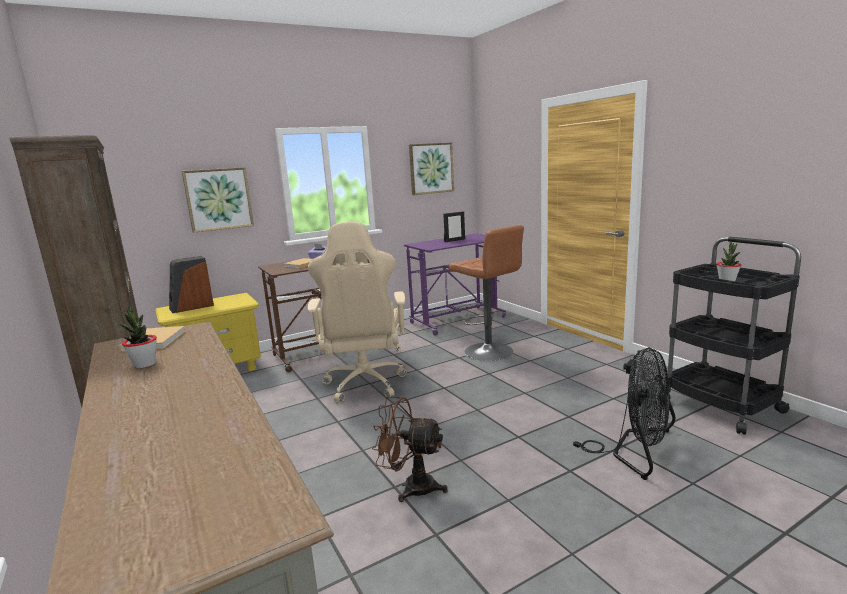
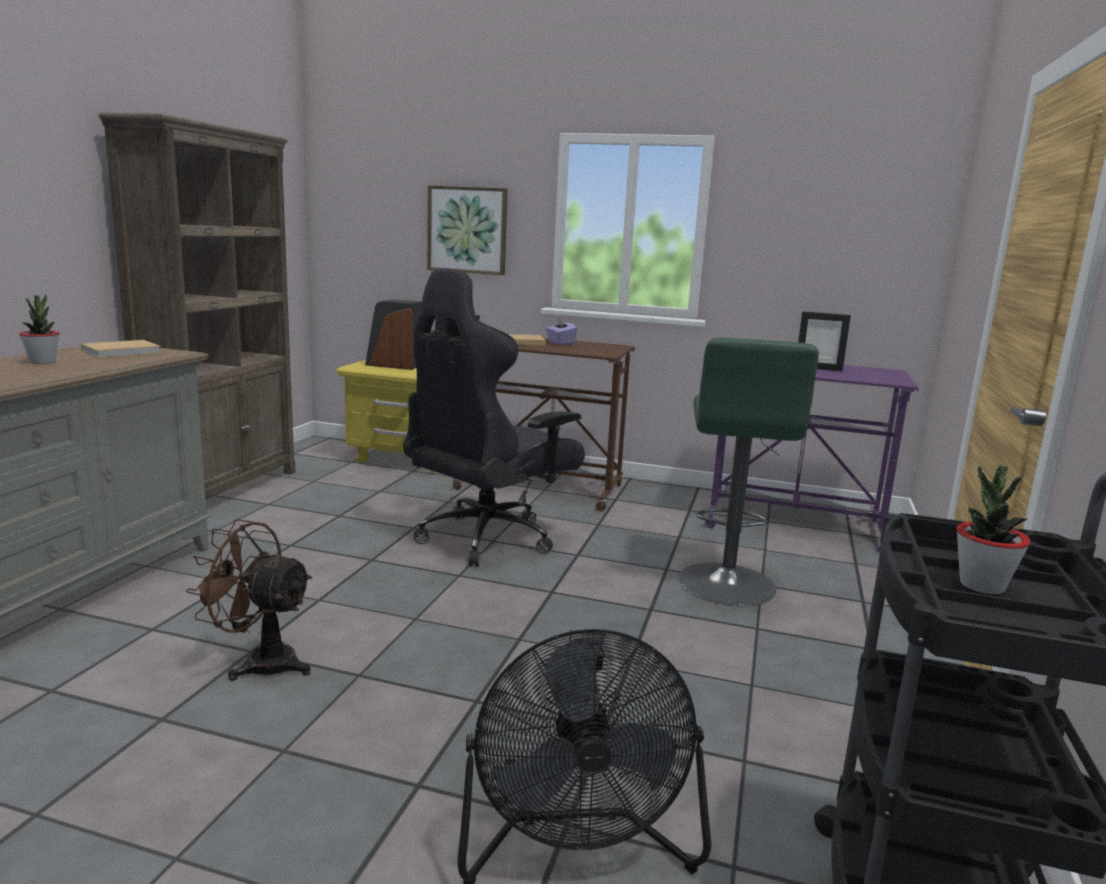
camera: 45 degrees right, 0 degrees up
(364, 382) = (491, 537): beige office chair -> black office chair
(411, 486) = (260, 662): brown fan -> brown fan turned 45 degrees counterclockwise
(431, 168) = (837, 225): picture -> none
(488, 352) = (726, 584): brown stool -> green stool

